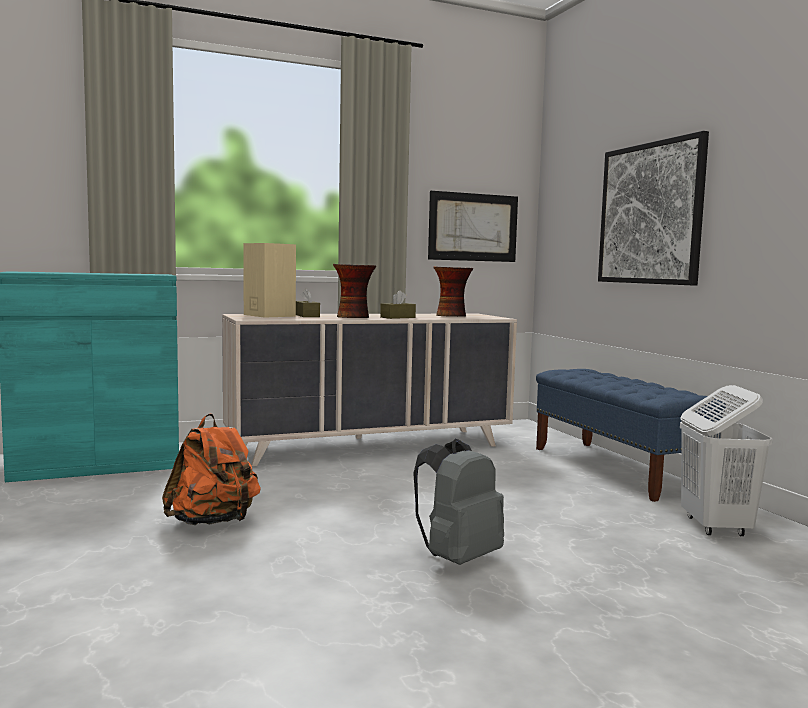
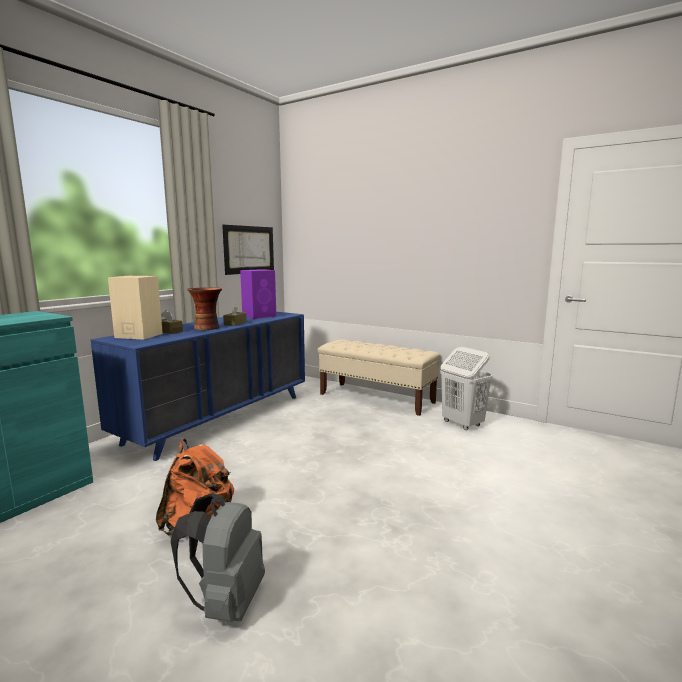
camera: 35 degrees left, 5 degrees up
(370, 446) = (220, 418): beige dresser -> blue dresser
(452, 316) = (260, 316): vase -> purple speaker
(457, 558) = (386, 489): grey backpack -> grey backpack (226, 602)
(616, 469) = (376, 398): blue bench -> beige bench
(650, 214) = (378, 245): picture -> none

